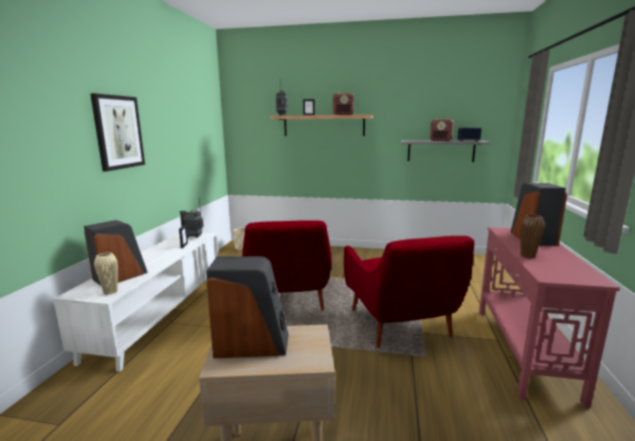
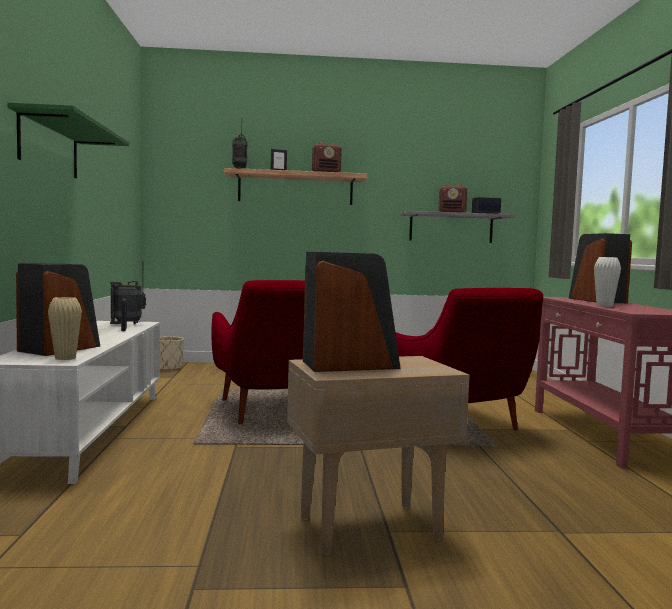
camera: 15 degrees left, 10 degrees down
(118, 132) = (49, 147): picture -> green shelf
(527, 256) = (604, 306): brown vase -> white vase

